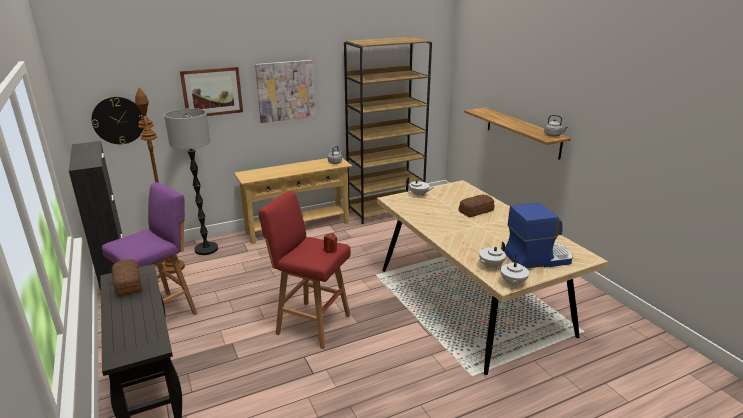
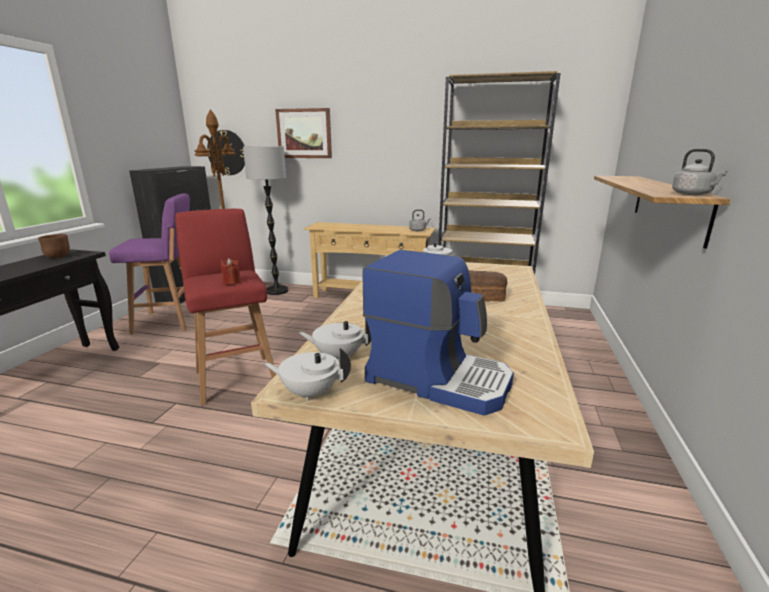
camera: 40 degrees right, 5 degrees down
(129, 283) = (58, 257): bread -> brown bowl
(285, 91) = (378, 140): picture -> none
(512, 283) = (310, 393): white teapot -> white teapot turned 45 degrees clockwise

